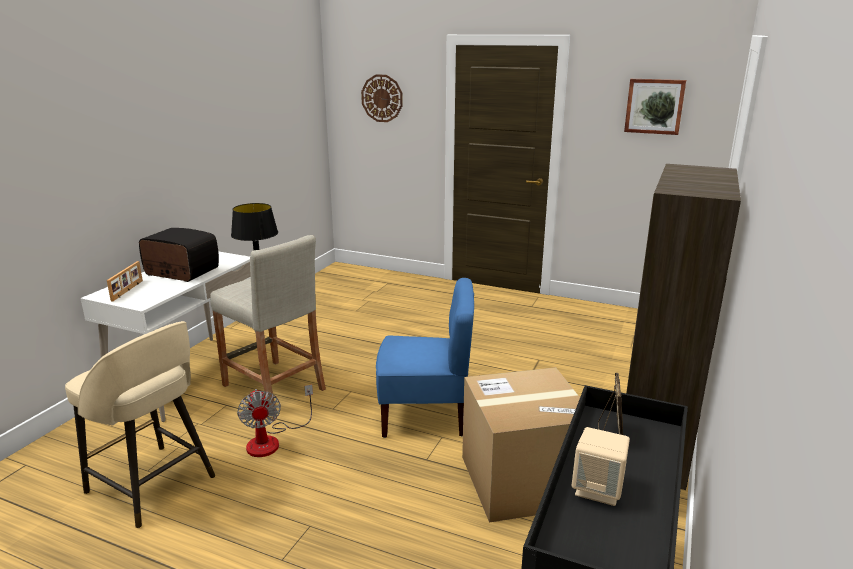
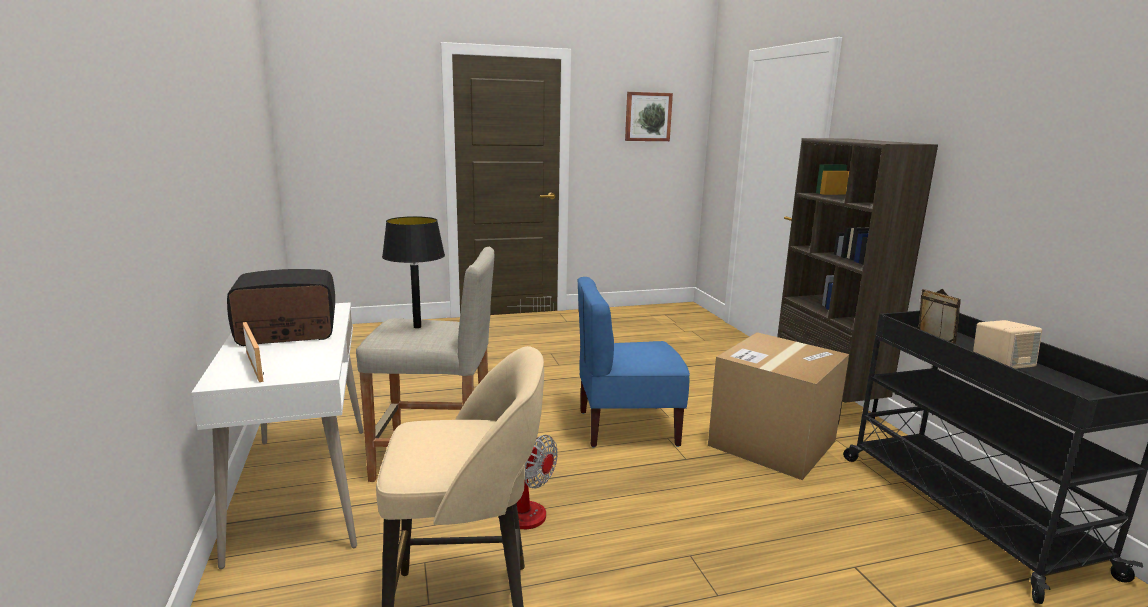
camera: 40 degrees left, 5 degrees down
(382, 98) = (359, 114): wall clock -> none
(425, 415) = (626, 427): blue chair -> blue chair turned 150 degrees counterclockwise

